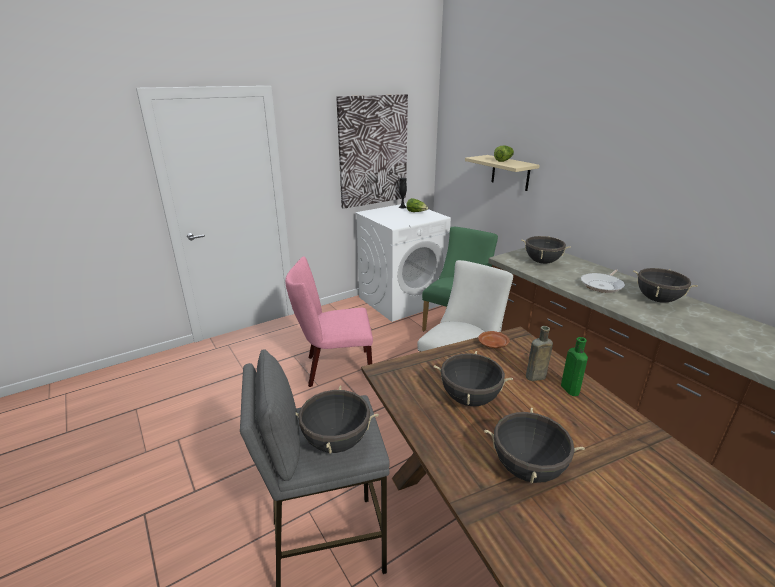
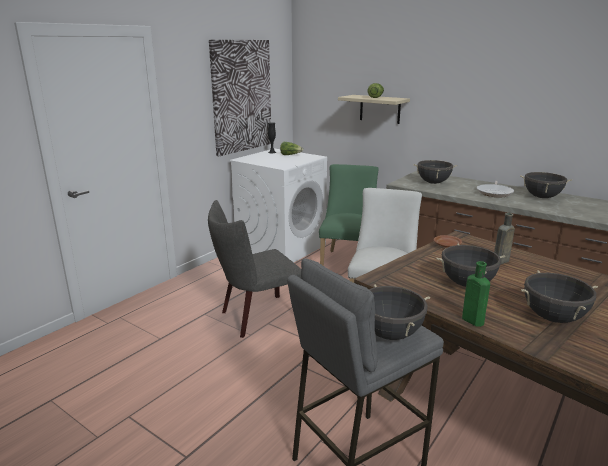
camera: 20 degrees left, 5 degrees down
(334, 369) = (256, 317): pink chair -> grey chair
(569, 388) = (531, 264): green bottle -> green bottle (471, 320)

